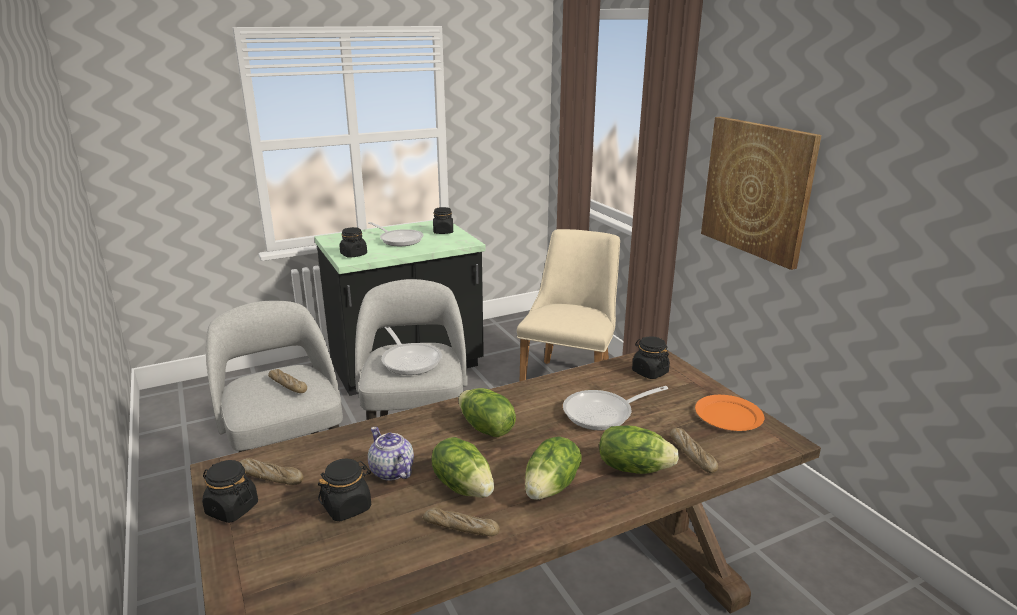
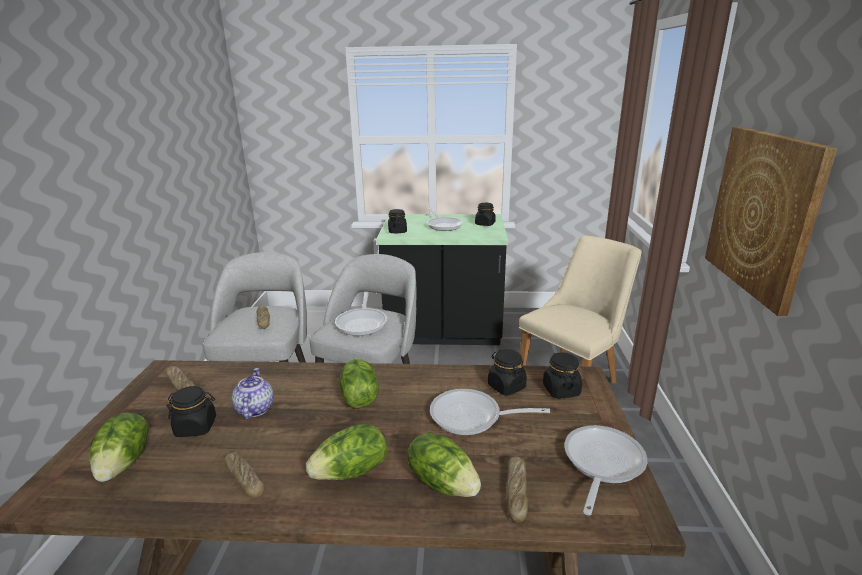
camera: 30 degrees right, 0 degrees up
(232, 509) = (136, 400): black jar -> black jar (506, 386)
(464, 486) = (287, 442): lettuce -> lettuce (125, 462)
(728, 416) = (601, 464): orange plate -> frying pan

